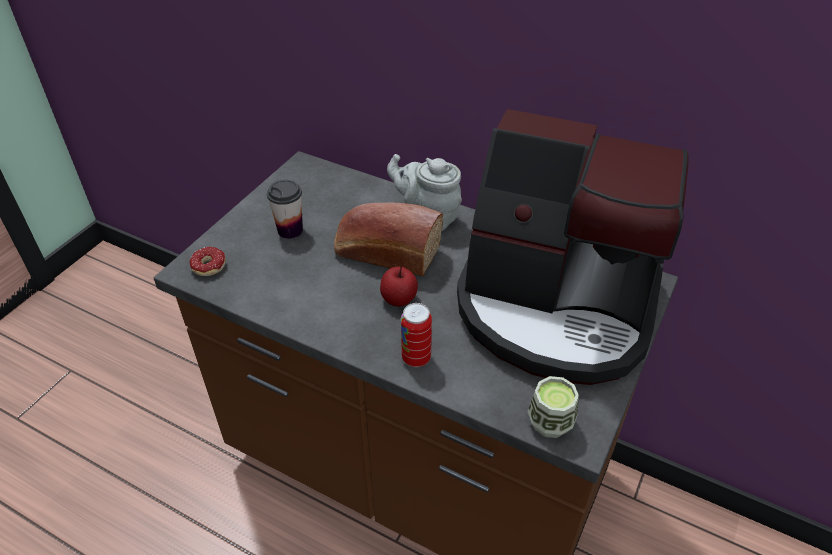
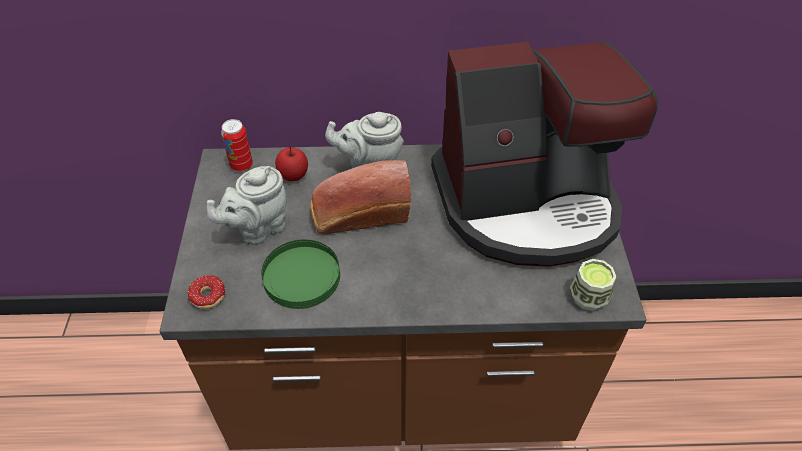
camera: 30 degrees left, 5 degrees up
(290, 230) = (258, 229): cup -> grey teapot
(295, 283) = (302, 276): none -> green plate
(399, 298) = (402, 250): apple -> apple (293, 175)
(416, 358) = (454, 294): can -> can (241, 165)

